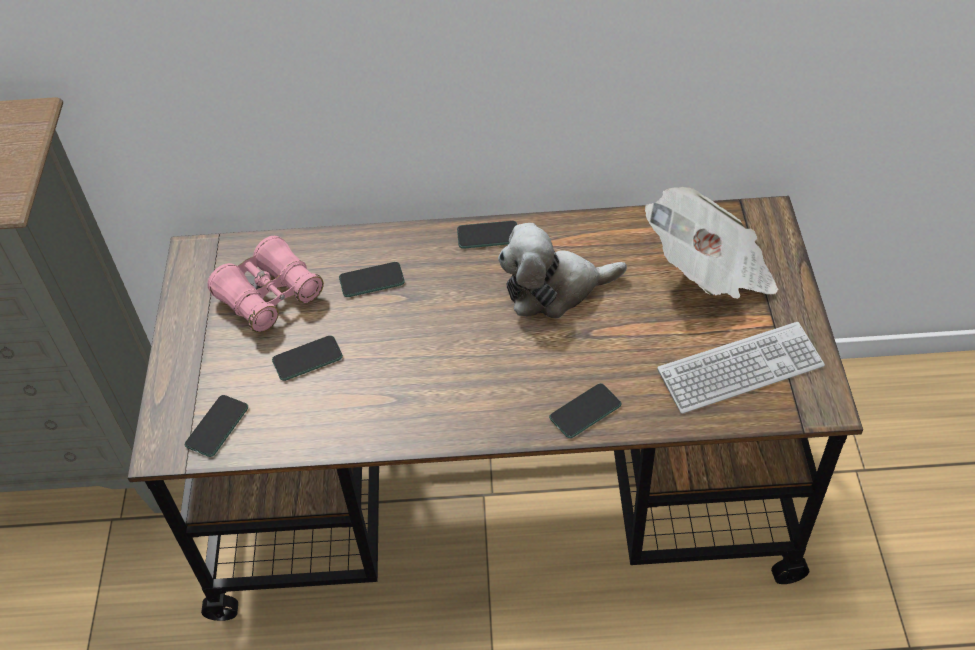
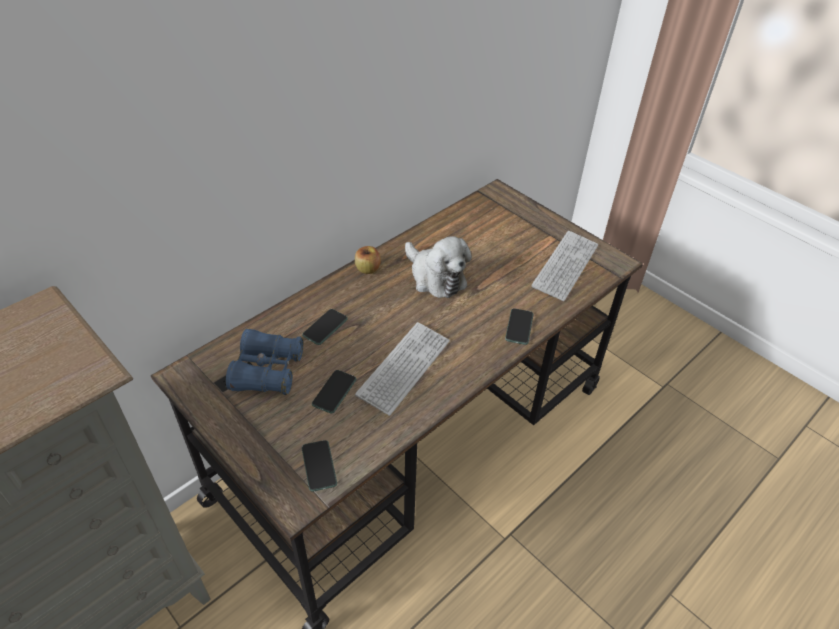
camera: 45 degrees left, 5 degrees down
(269, 296) = (267, 371): pink binoculars -> blue binoculars
(402, 378) = (404, 368): none -> keyboard
(488, 235) = (368, 269): phone -> apple
(554, 289) = (435, 277): plush toy -> plush toy turned 75 degrees counterclockwise
(710, 270) = (501, 229): newspaper -> none

